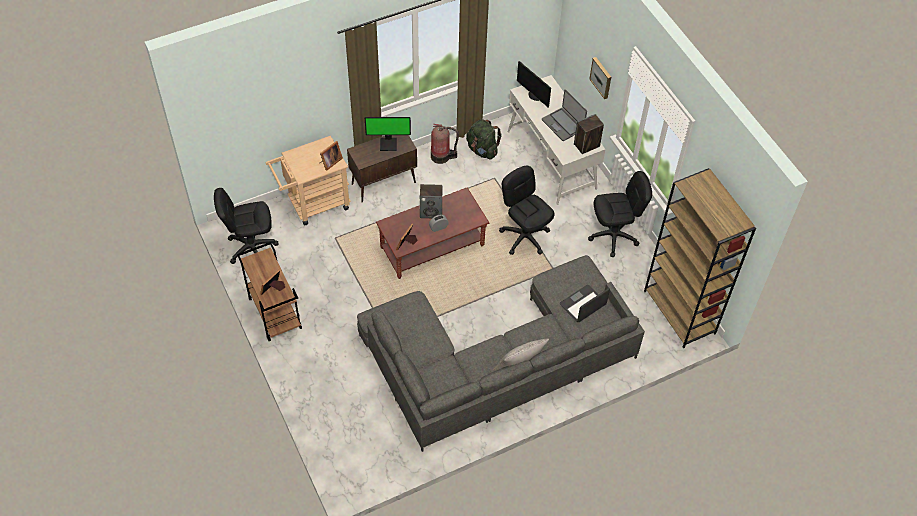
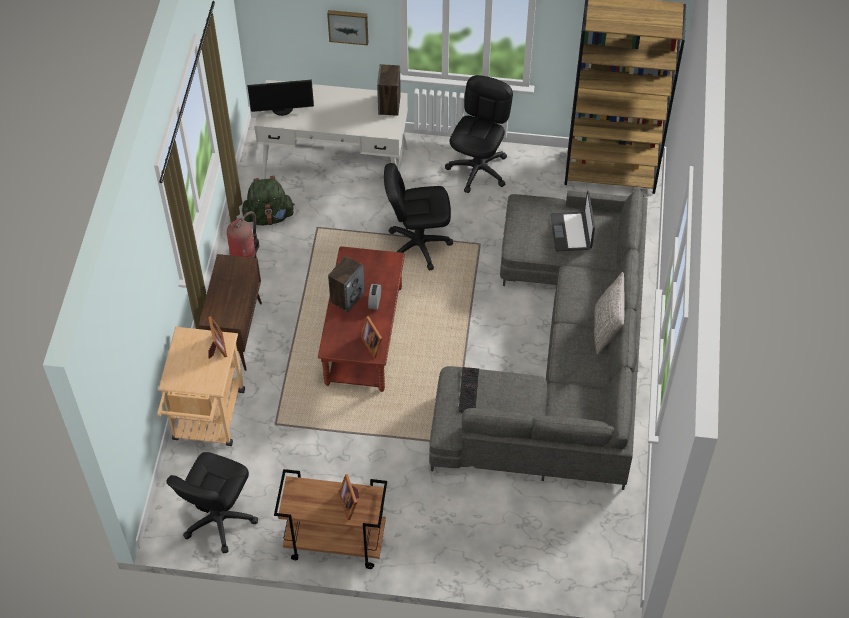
camera: 55 degrees left, 0 degrees up
(388, 143) = (227, 280): monitor -> none
(411, 312) = (468, 389): none -> keyboard
(563, 124) = (344, 108): laptop -> none

